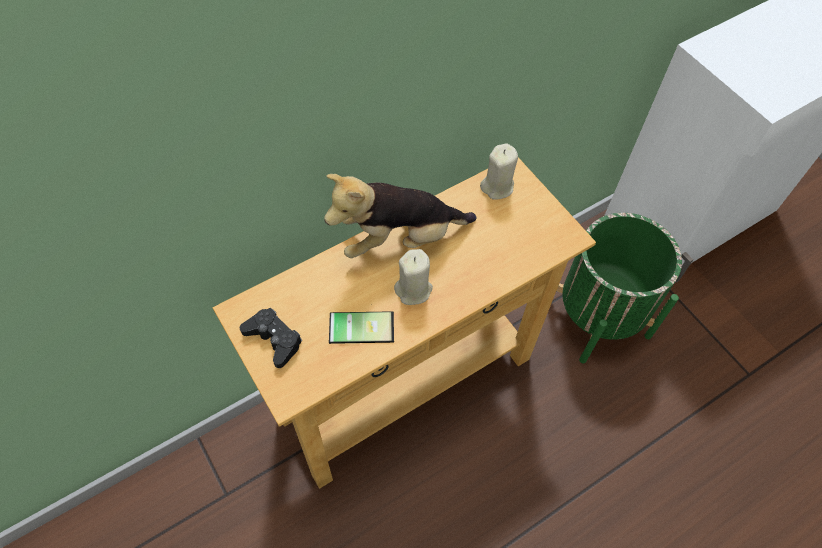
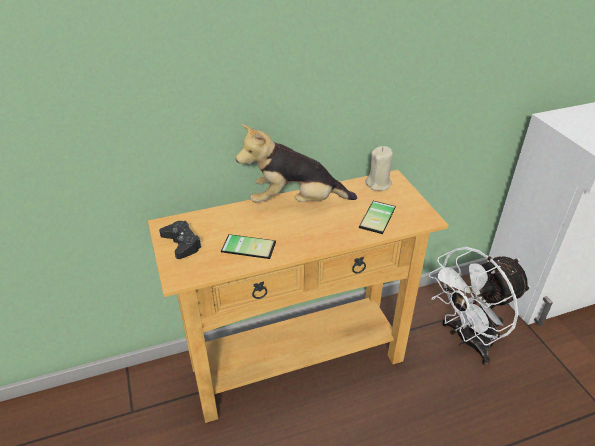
camera: 15 degrees right, 20 degrees down
(413, 289) = (296, 231): beige candle -> none
(512, 246) = (380, 218): none -> phone
(597, 317) = (467, 341): green planter -> white fan

